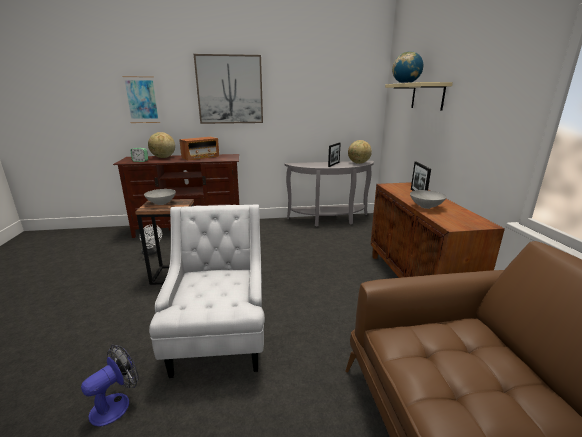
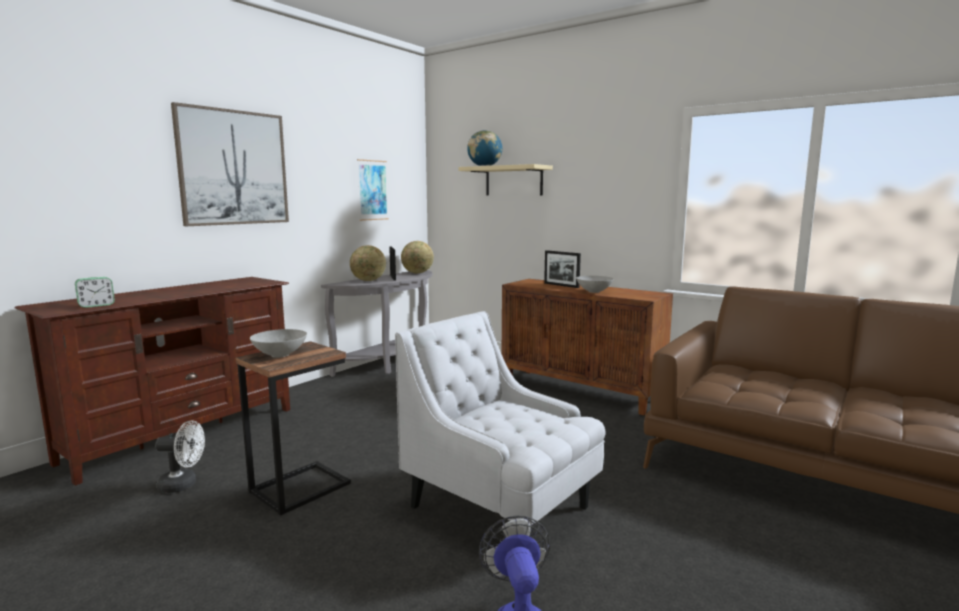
camera: 45 degrees left, 10 degrees down
(142, 100) = (59, 181): picture -> picture (372, 190)
(163, 157) = (125, 296): globe -> globe (368, 280)
(200, 157) = (204, 287): radio -> none

